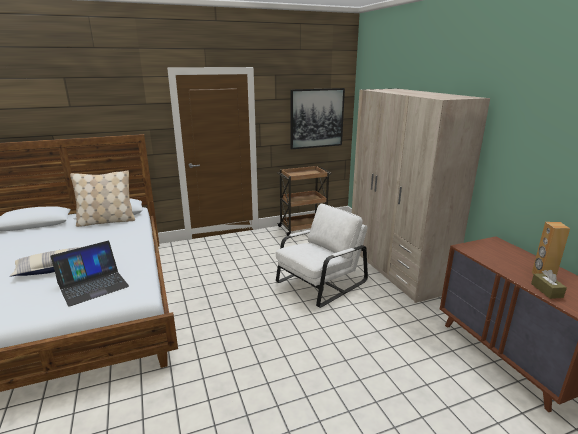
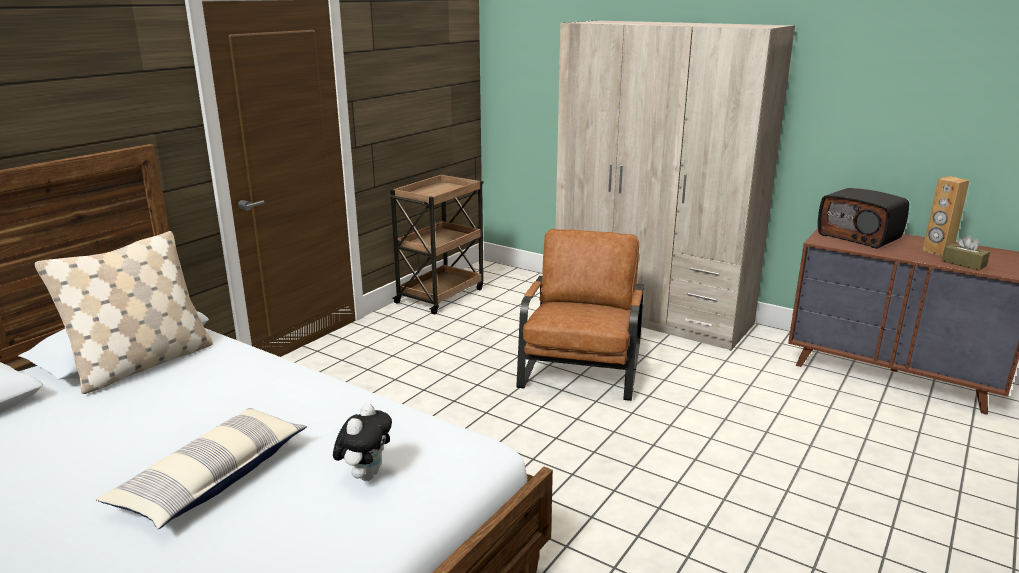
camera: 35 degrees left, 0 degrees up
(93, 285) = (366, 474): laptop -> plush toy
(316, 118) = (434, 84): picture -> none
(320, 282) = (582, 366): white armchair -> brown armchair
(500, 252) = (859, 237): none -> radio

